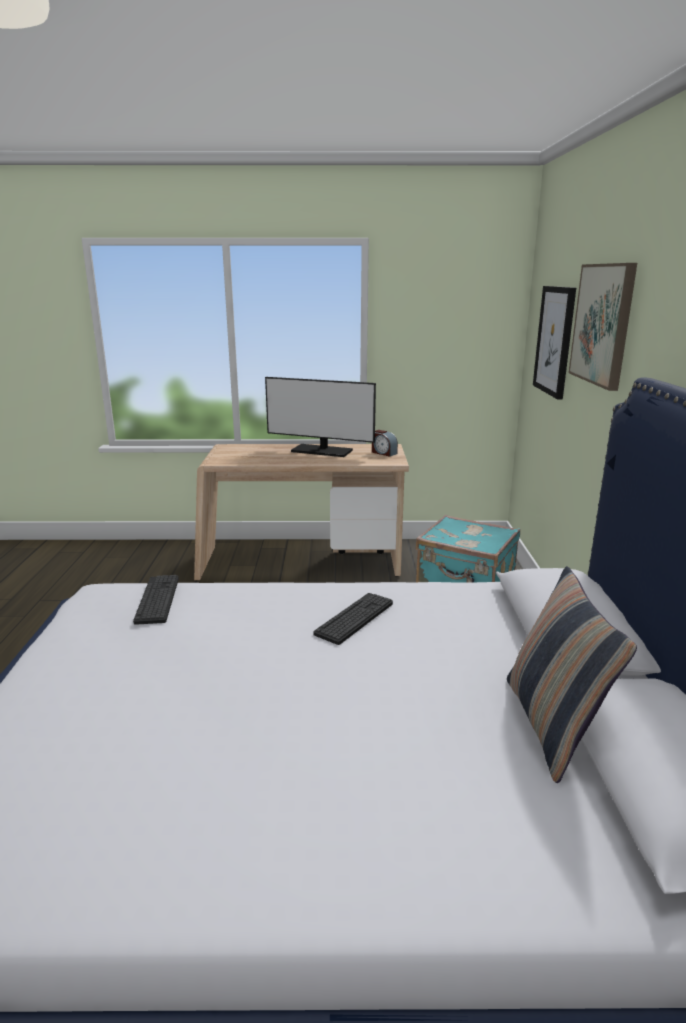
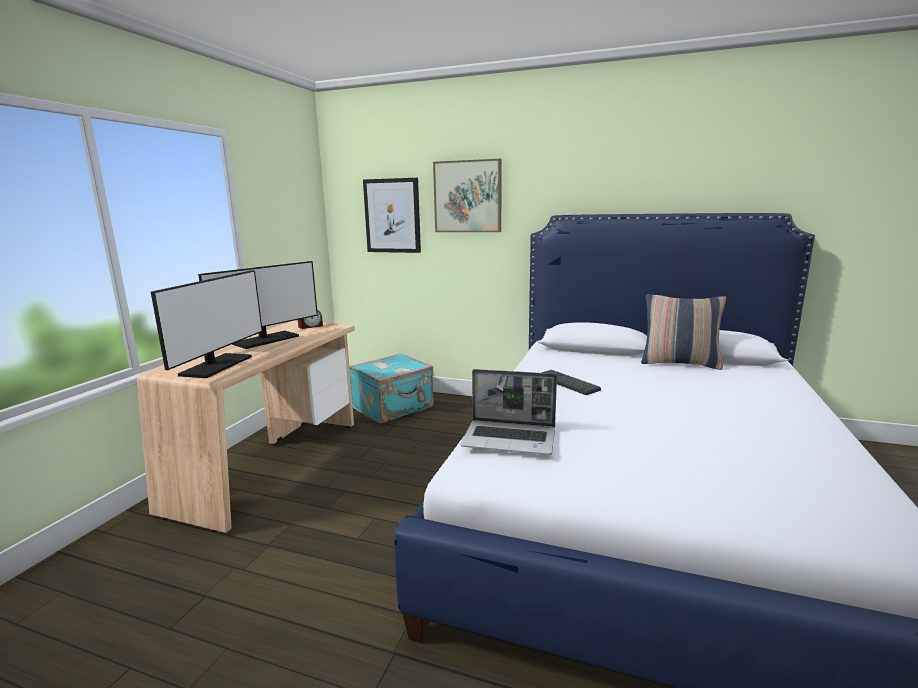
camera: 70 degrees left, 5 degrees down
(157, 599) = (510, 439): keyboard -> laptop
(240, 455) = (216, 366): none -> monitor

